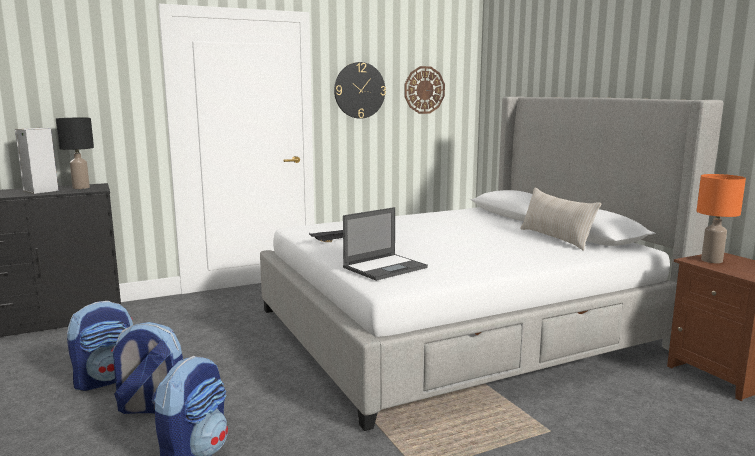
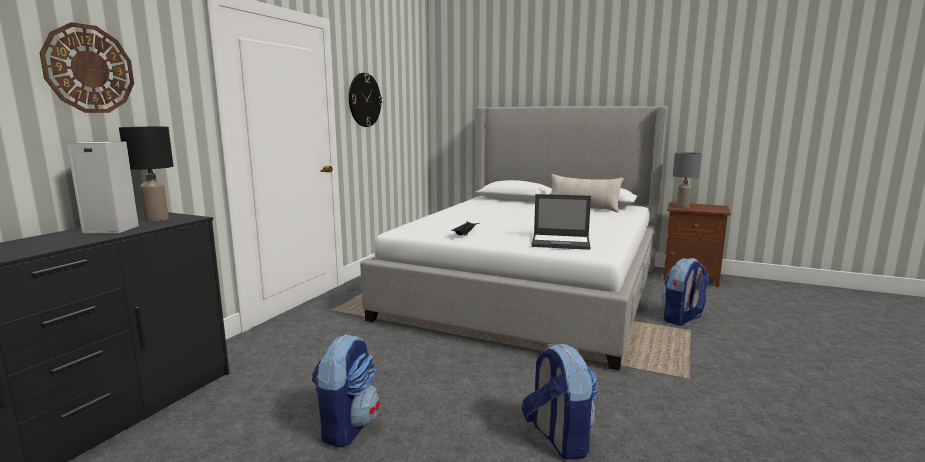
camera: 40 degrees left, 0 degrees up
(151, 408) = (446, 427): backpack -> backpack (682, 319)
(385, 267) = (561, 242): laptop -> laptop turned 90 degrees clockwise
(424, 90) = (401, 101): wall clock -> wall clock (89, 69)
(712, 260) = (682, 206): orange table lamp -> grey table lamp

